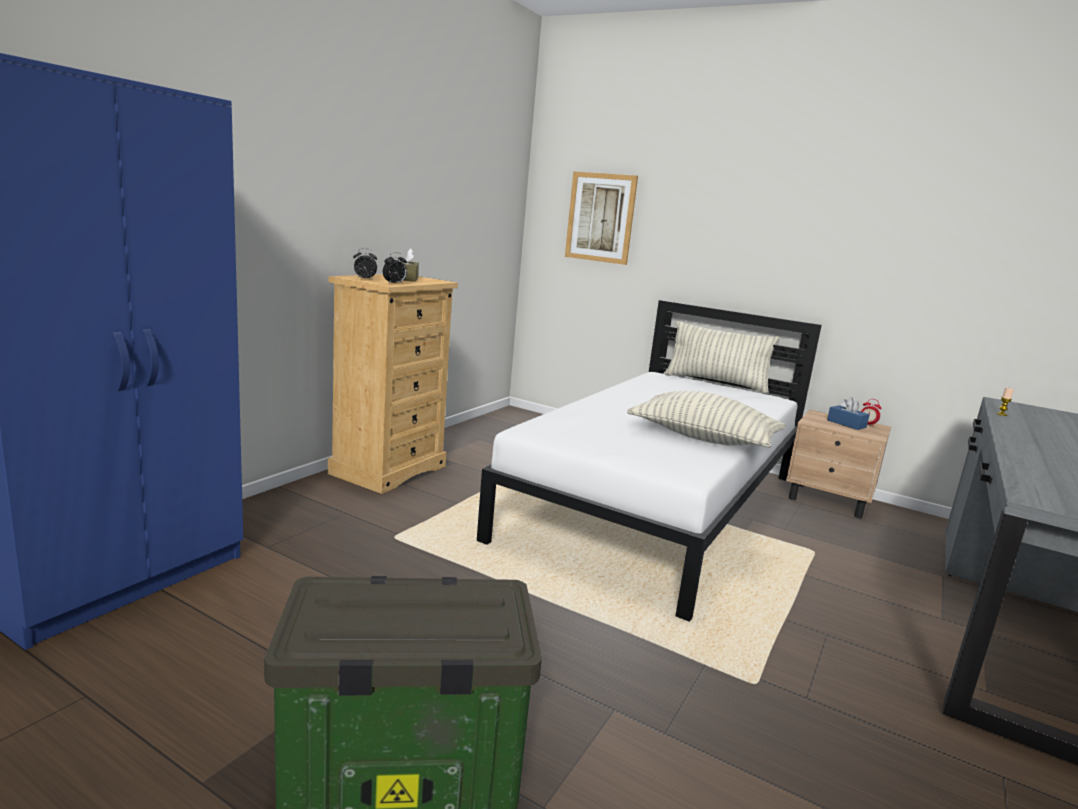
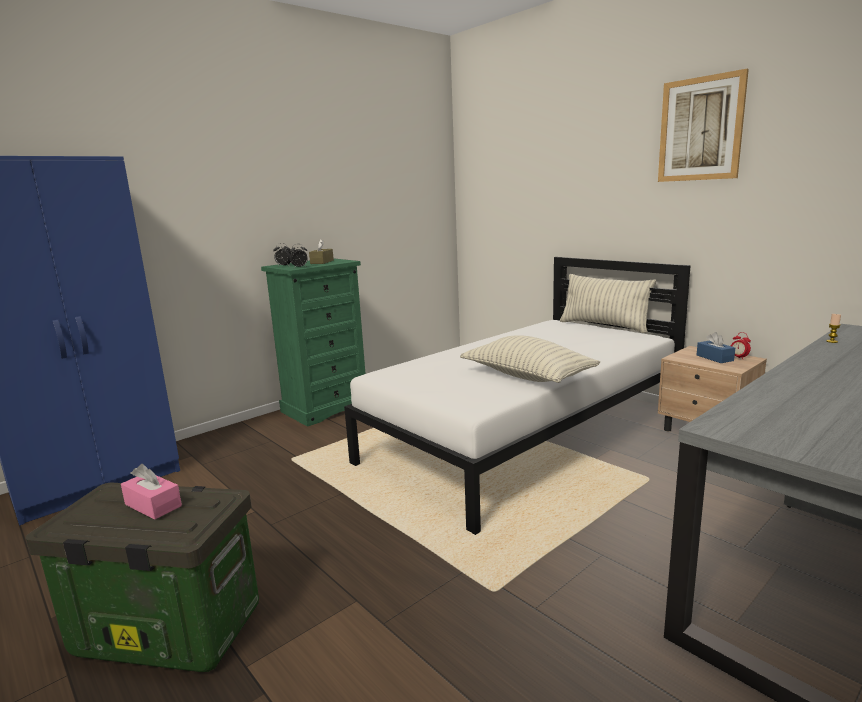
camera: 20 degrees right, 0 degrees up
(388, 469) = (326, 408): beige dresser -> green dresser
(419, 605) = (153, 505): none -> pink tissue box
(600, 217) = (506, 192): picture -> picture (700, 129)

